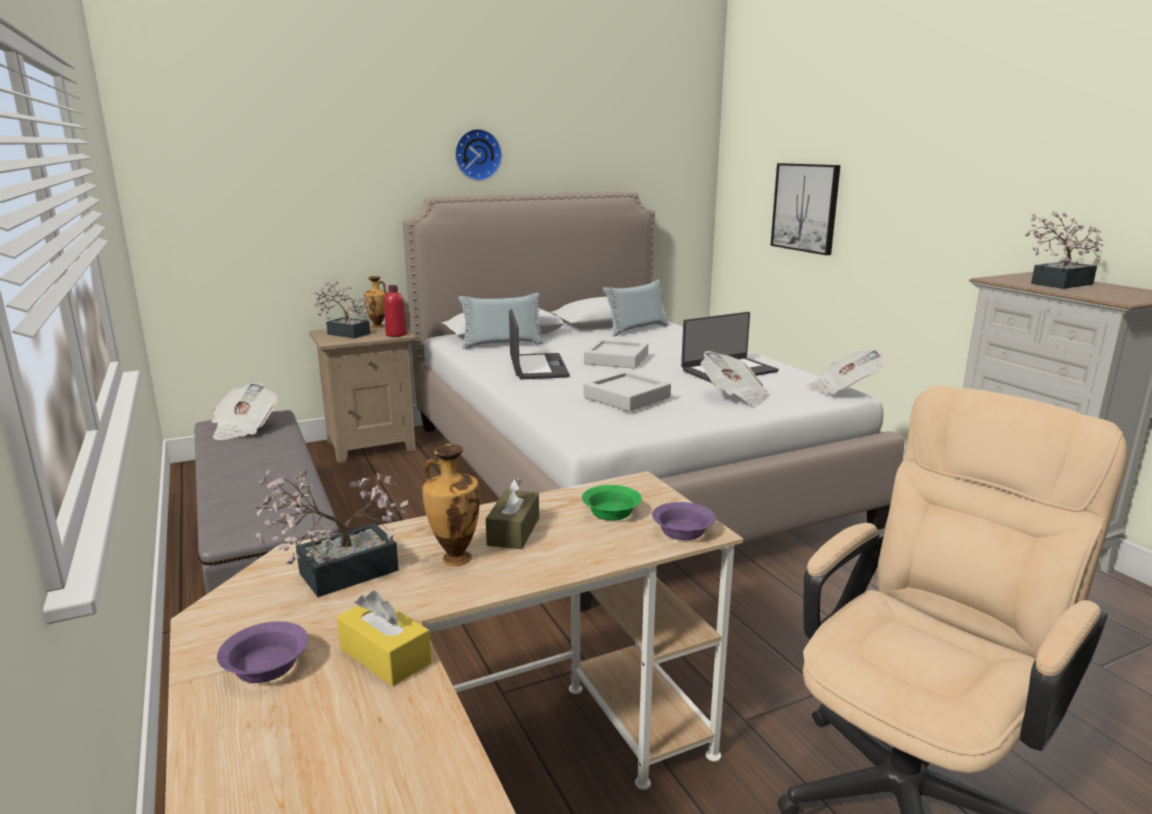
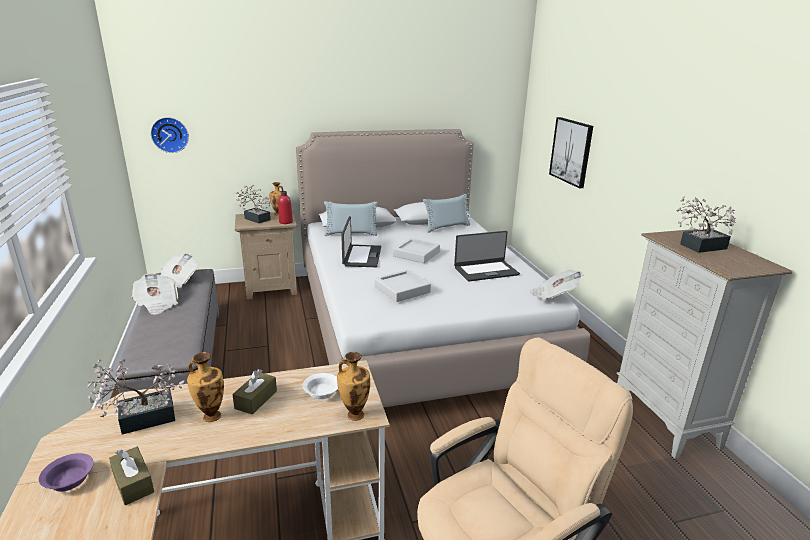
camera: 10 degrees right, 5 degrees up
(385, 656) = (133, 483): yellow tissue box -> brown tissue box
(477, 154) = (348, 103): wall clock -> wall clock (170, 134)
(611, 513) = (321, 393): green bowl -> white bowl
(681, 532) = (354, 414): purple bowl -> vase
(733, 396) = (474, 294): newspaper -> newspaper (157, 304)

